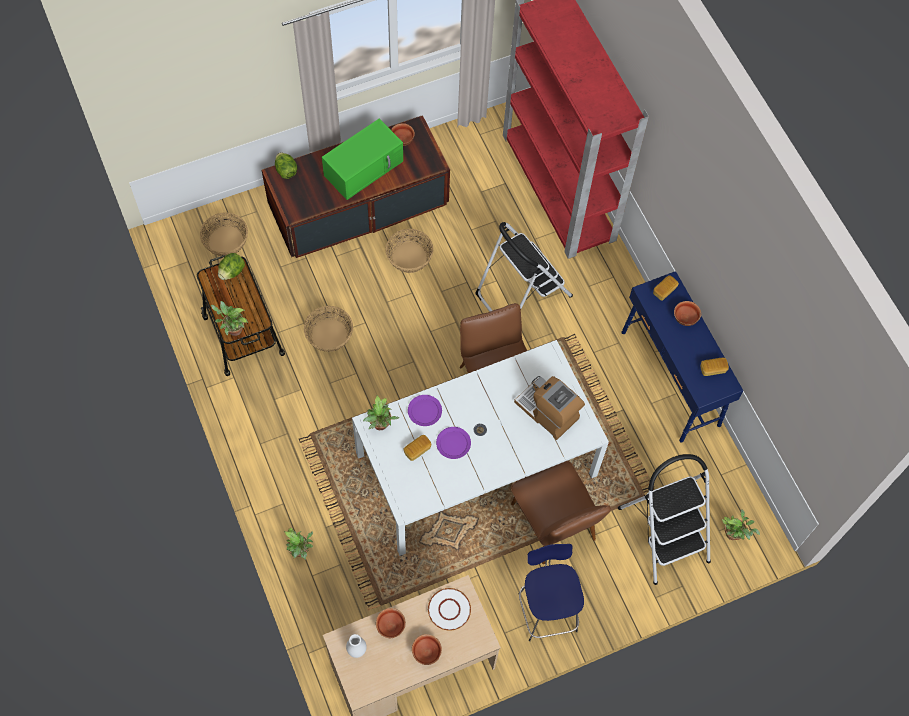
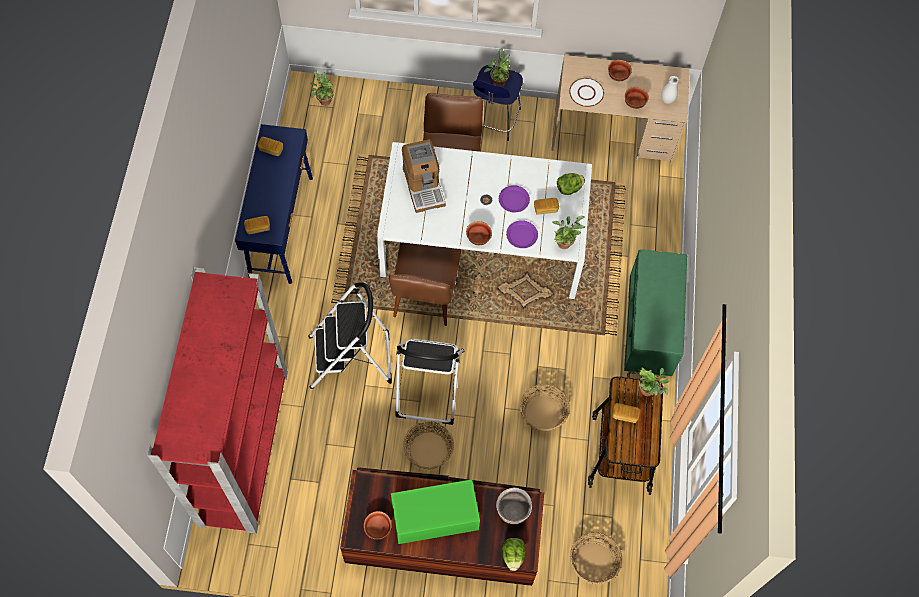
camera: 150 degrees left, 0 degrees up
(232, 272) = (624, 449): lettuce -> lettuce (569, 188)
(244, 298) = (624, 415): none -> bread
(269, 465) = (651, 326): none -> green bench
(301, 551) = (656, 248): potted plant -> potted plant (498, 81)
(303, 200) = (512, 511): none -> brown cooking pot
(662, 532) = (374, 126): step ladder -> step ladder (428, 385)
(685, 319) = (260, 197): bowl -> bowl (478, 238)

